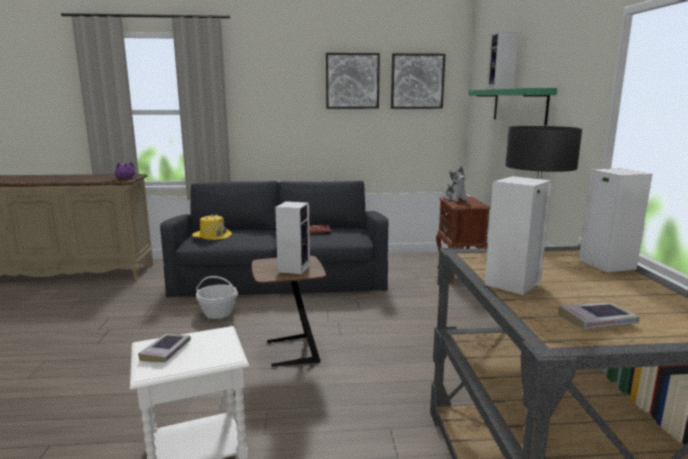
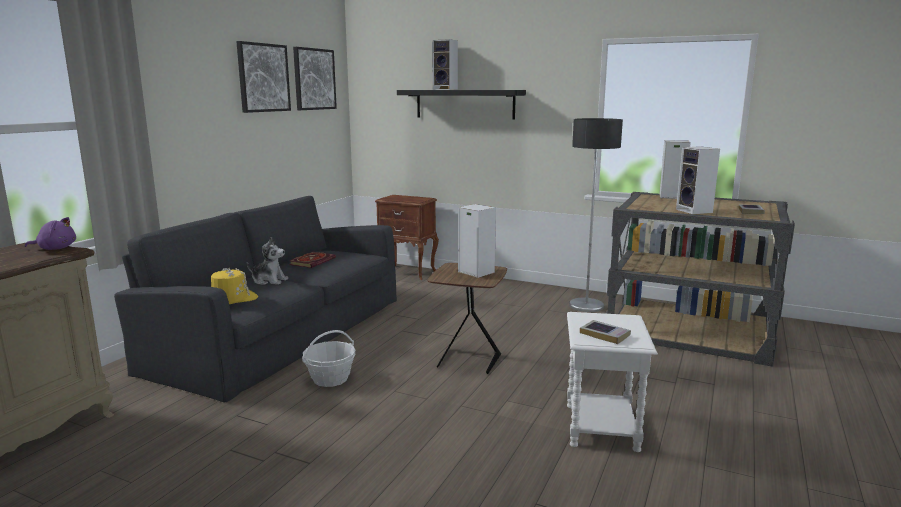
camera: 60 degrees left, 0 degrees up
(455, 199) = (394, 198): plush toy -> plush toy (269, 281)
(519, 105) = (464, 104): green shelf -> black shelf

